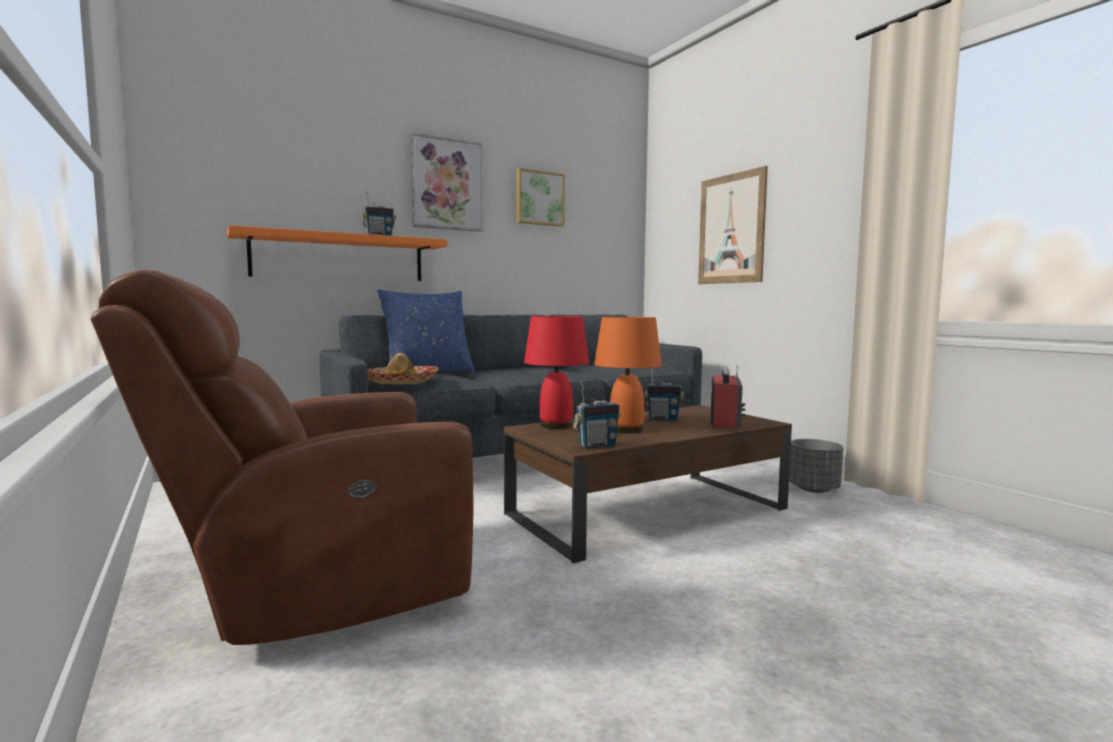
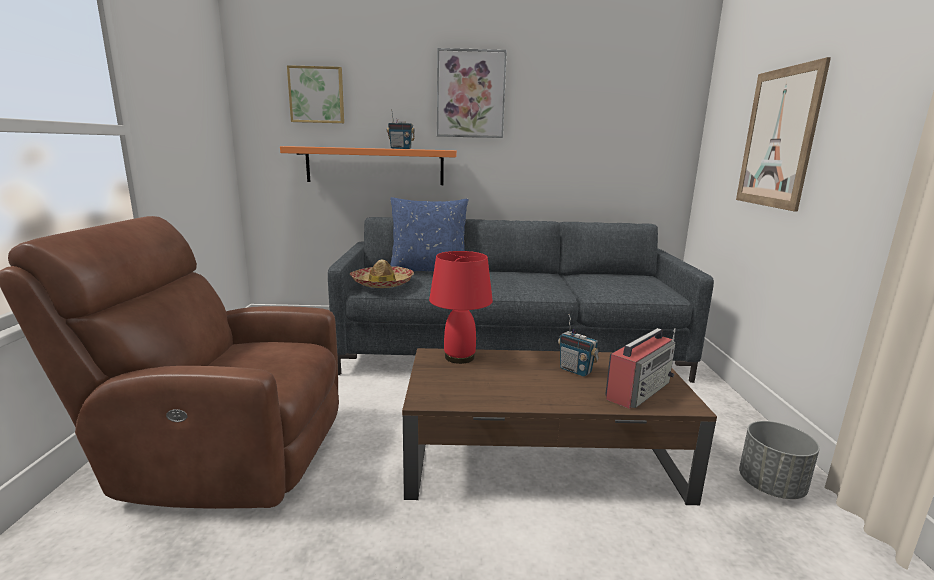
camera: 30 degrees right, 10 degrees up
(539, 198) = (569, 100): picture -> picture (317, 95)
(597, 446) = (444, 399): radio -> none
(626, 430) = (510, 380): orange table lamp -> none

